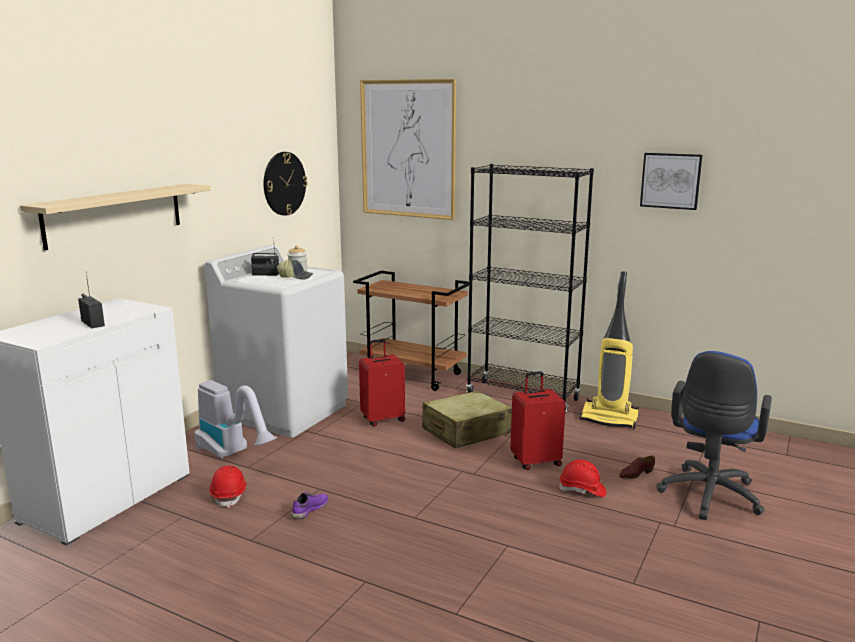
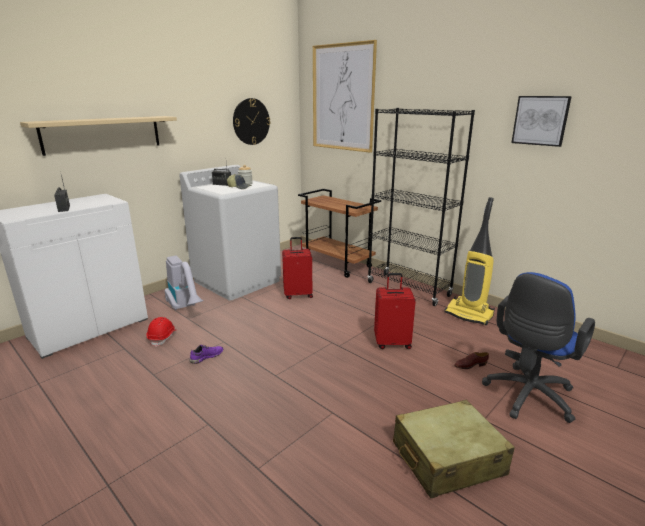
camera: 15 degrees right, 5 degrees up
(466, 432) = (351, 311): beige suitcase -> beige suitcase (447, 459)
(582, 490) = (418, 373): red hard hat -> none

